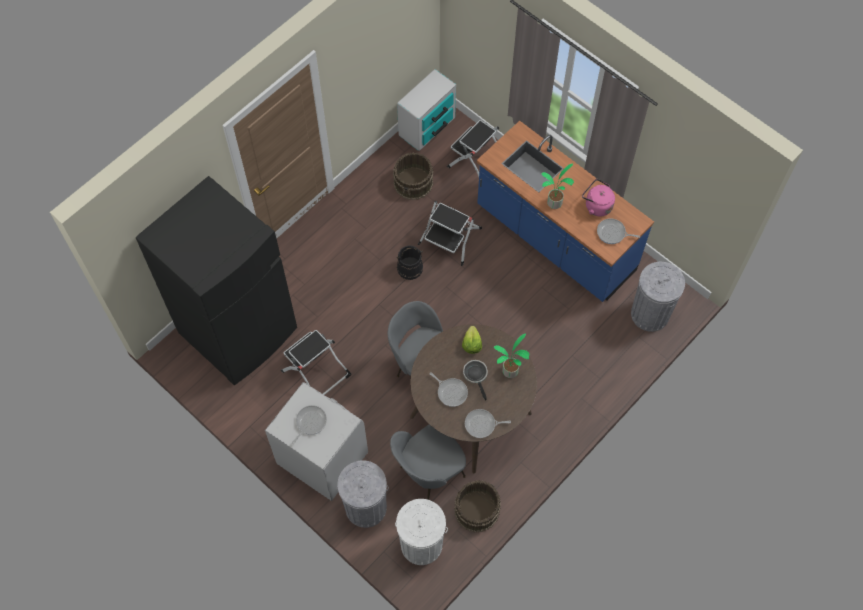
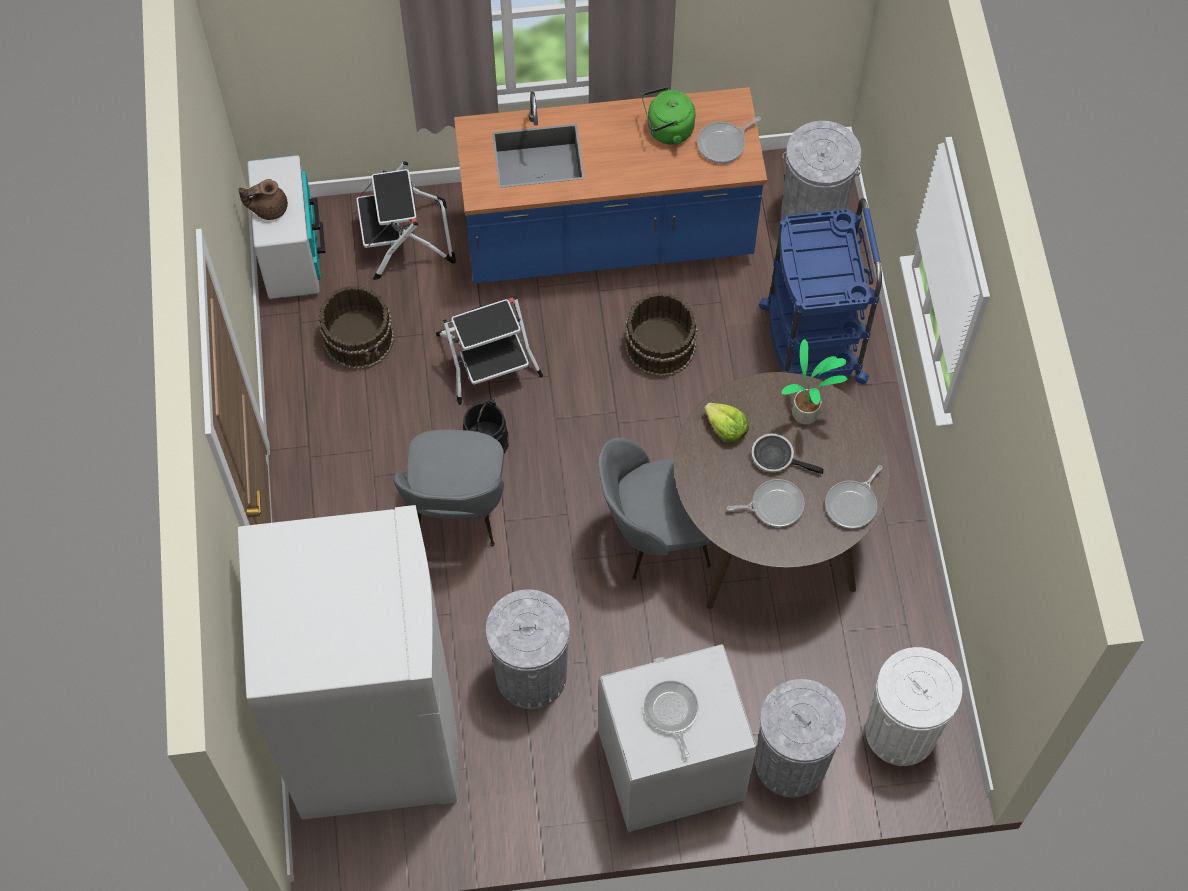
camera: 50 degrees left, 0 degrees up
(238, 330) = (375, 734): black fridge -> white fridge
(316, 370) = (531, 675): step ladder -> grey trash can
(419, 93) = (268, 208): none -> brown teapot
(427, 475) = (809, 649): grey chair -> grey chair (457, 516)
(476, 509) = (907, 627): brown bucket -> brown bucket (659, 345)
(554, 204) = (619, 174): potted plant -> none
(584, 362) = (811, 343): none -> blue cart
(596, 206) = (667, 130): pink kettle -> green kettle

